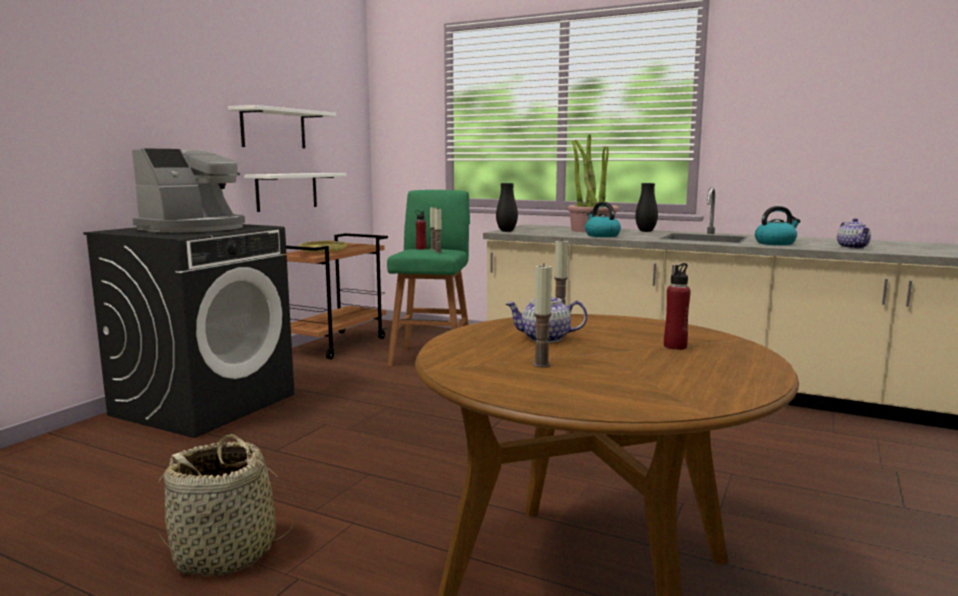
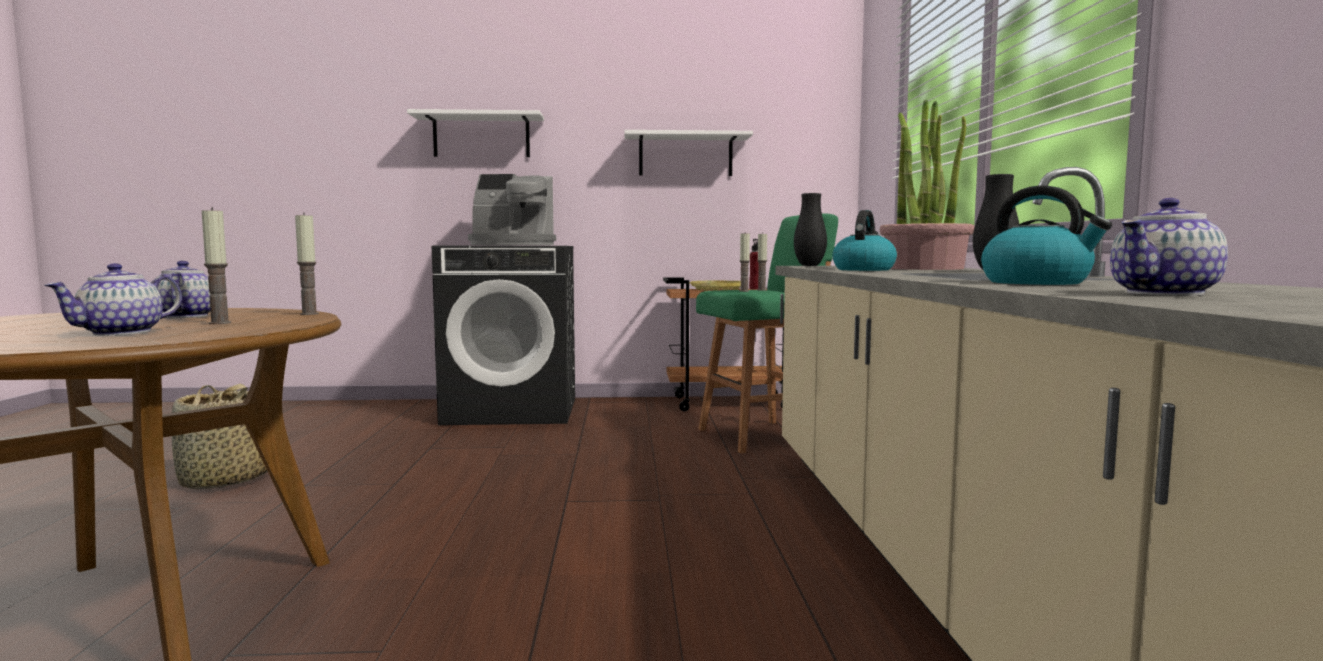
camera: 60 degrees right, 5 degrees down
(287, 191) = (700, 223): white shelf -> white shelf (481, 136)
(541, 365) = (54, 320): candle -> candle (220, 323)
(675, 346) = (121, 333): red bottle -> teapot

